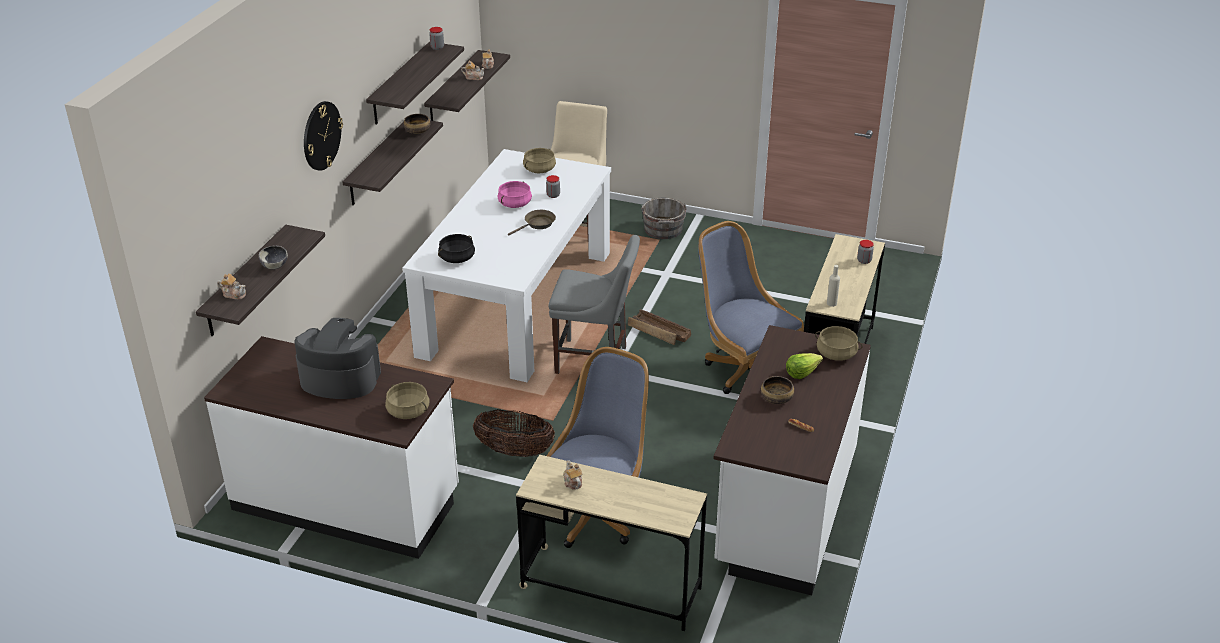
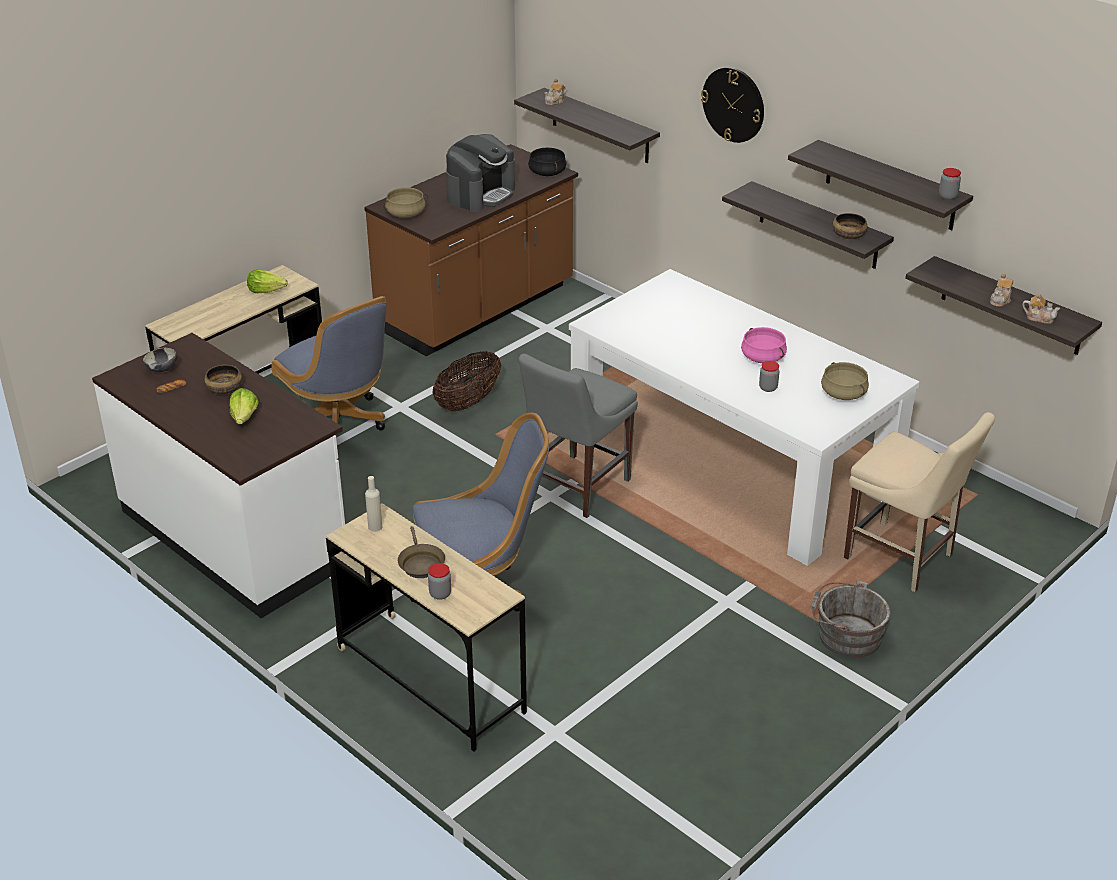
camera: 115 degrees right, 0 degrees up
(275, 266) = (586, 120): bowl -> bowl (162, 370)
(347, 500) = (477, 309): white counter -> brown counter
(457, 258) = (664, 299): black cooking pot -> black cooking pot (547, 173)
(537, 224) = (703, 361): brown frying pan -> brown frying pan (420, 563)
(572, 482) = (267, 290): teapot -> lettuce
(659, 332) = (597, 552): crate -> none
(836, 354) = (248, 451): beige cooking pot -> none

